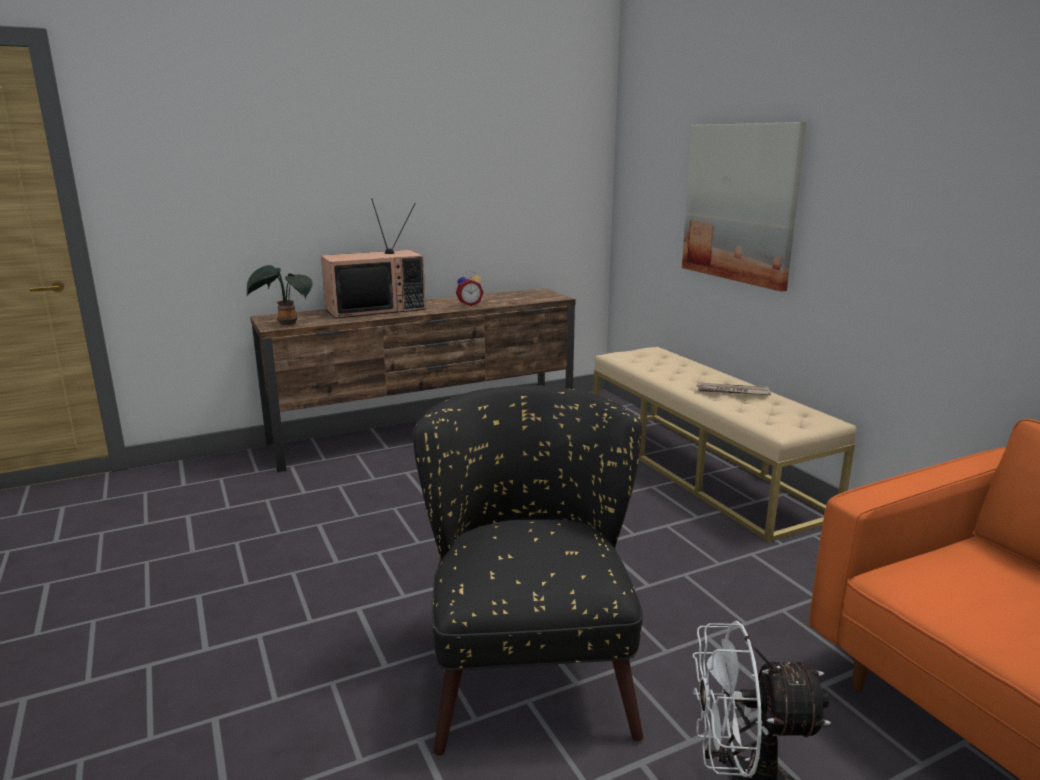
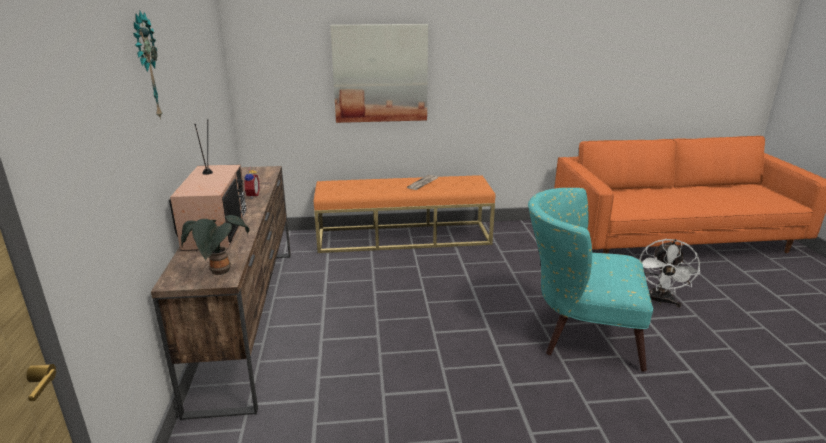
camera: 70 degrees left, 5 degrees up
(330, 137) = (145, 67): none -> wall clock
(529, 664) = (578, 332): black armchair -> turquoise armchair
(701, 468) = (404, 237): beige bench -> orange bench

